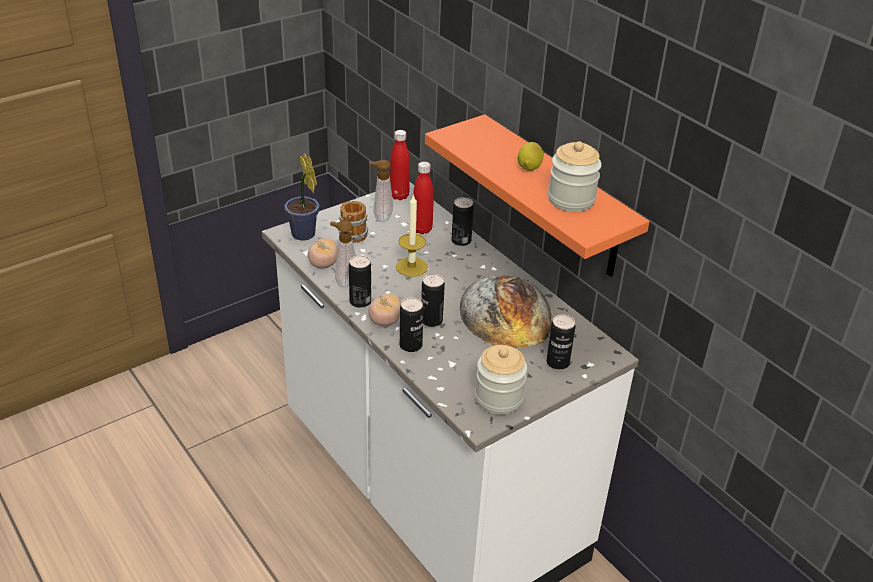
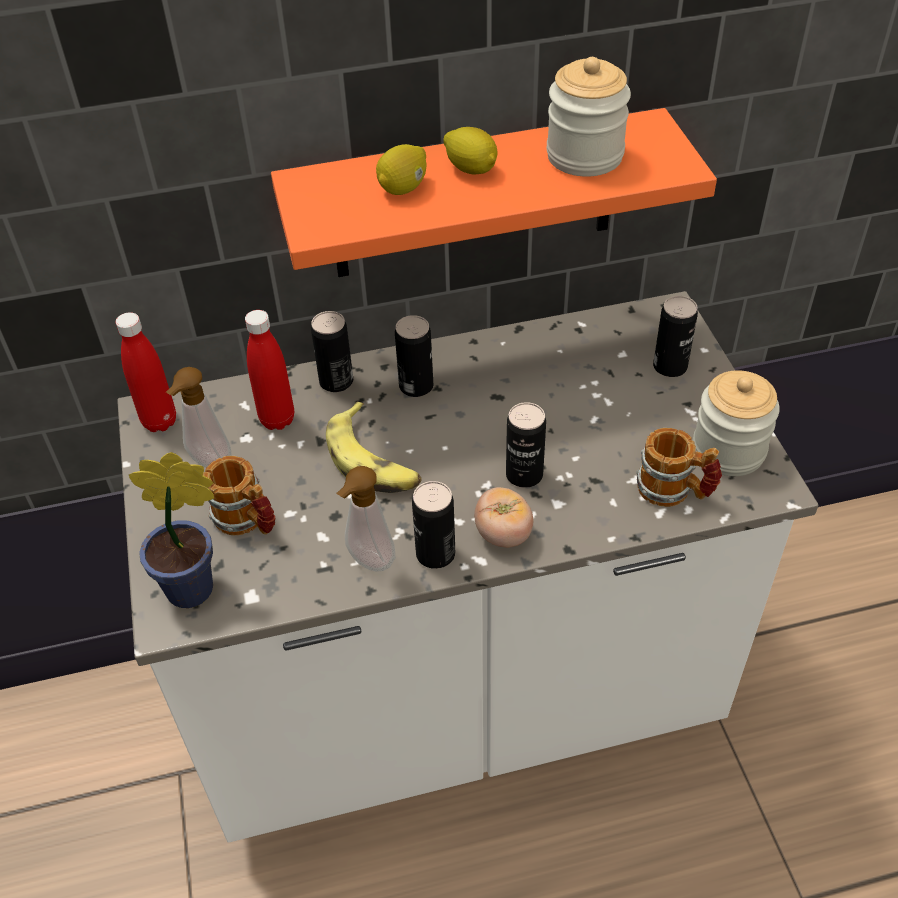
camera: 65 degrees left, 10 degrees up
(323, 265) = (303, 581): tomato -> none
(410, 345) = (576, 517): can -> can (416, 386)
(411, 267) = (373, 461): candle -> banana
(452, 380) = (674, 491): none -> mug
(497, 151) = (403, 188): none -> lemon
(506, 312) = (540, 385): bread -> none

